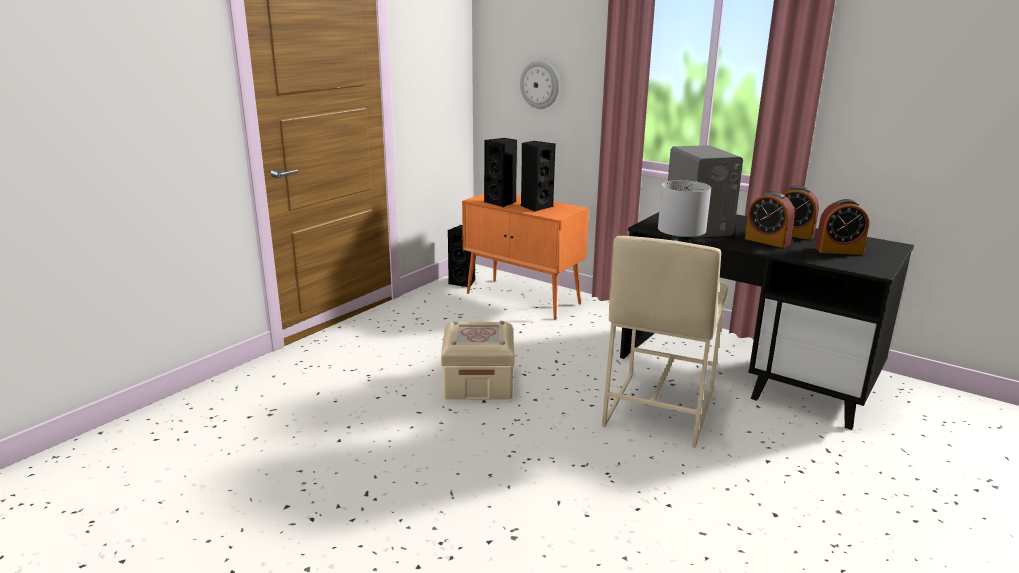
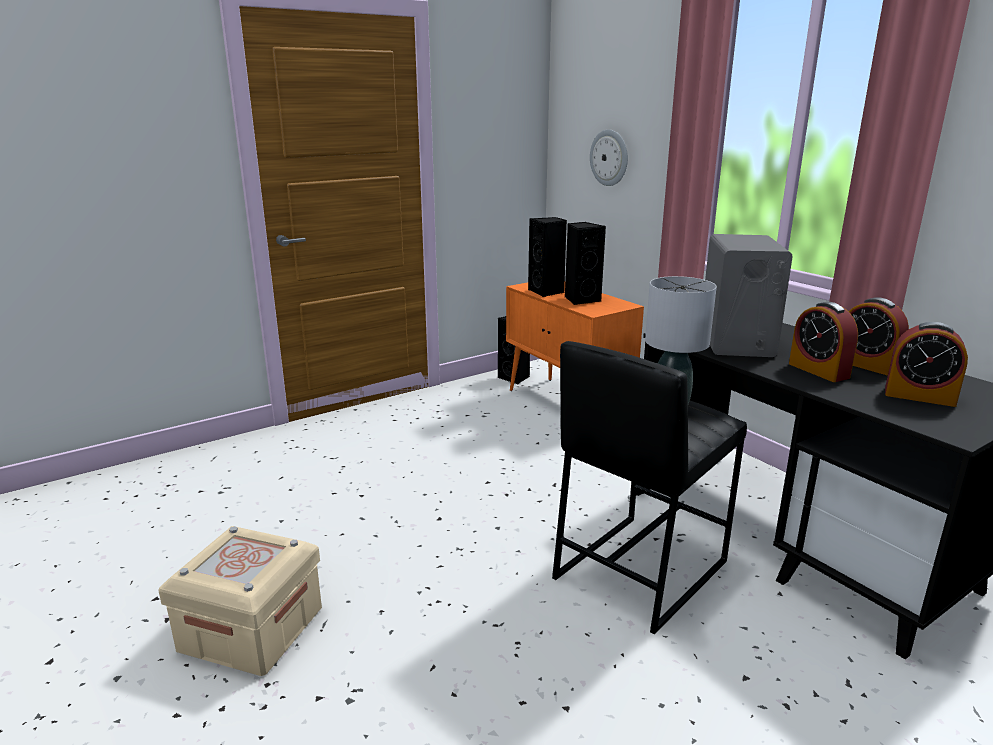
camera: 20 degrees right, 0 degrees up
(478, 383) = (448, 496): beige storage box -> beige storage box (252, 629)
(657, 409) = (638, 569): beige stool -> black stool

